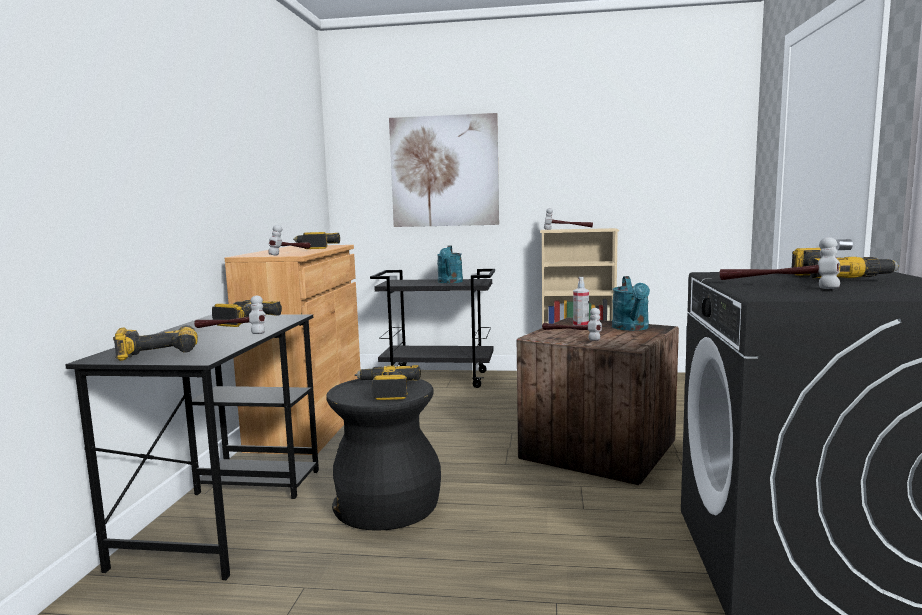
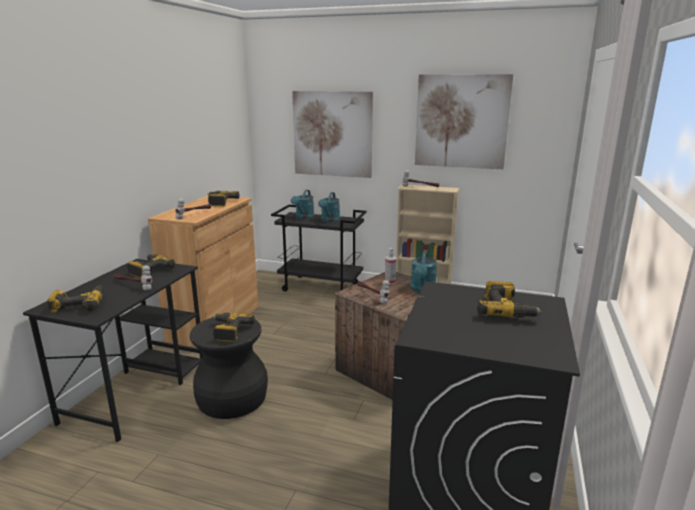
camera: 10 degrees right, 10 degrees up
(412, 282) = (303, 217): none -> turquoise watering can
(613, 144) = (461, 121): none -> picture
(777, 286) = (447, 319): hammer -> none

